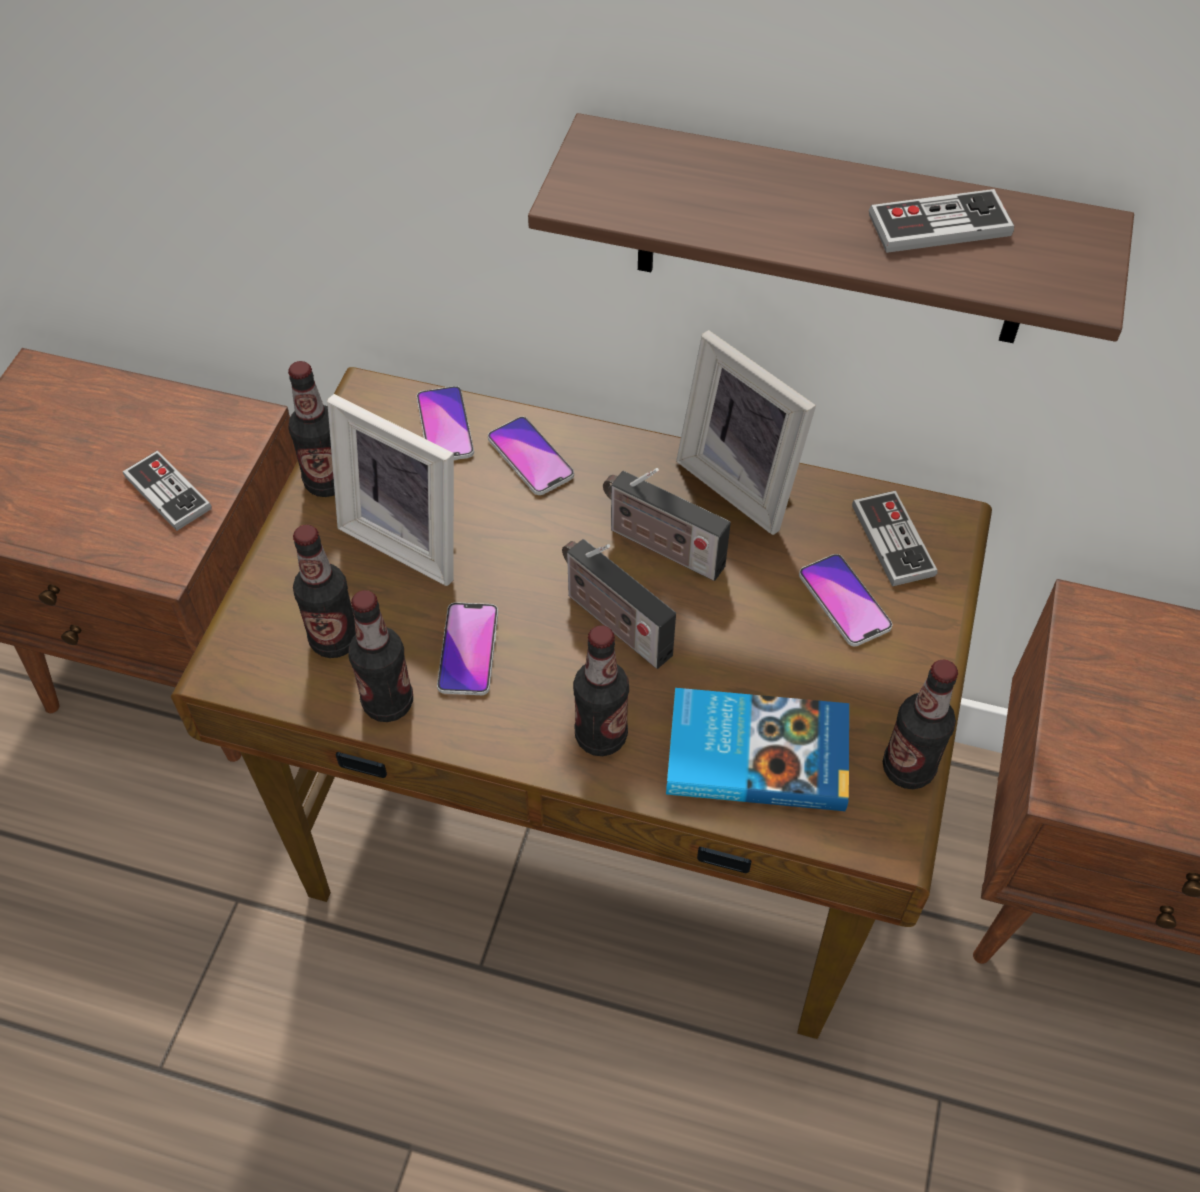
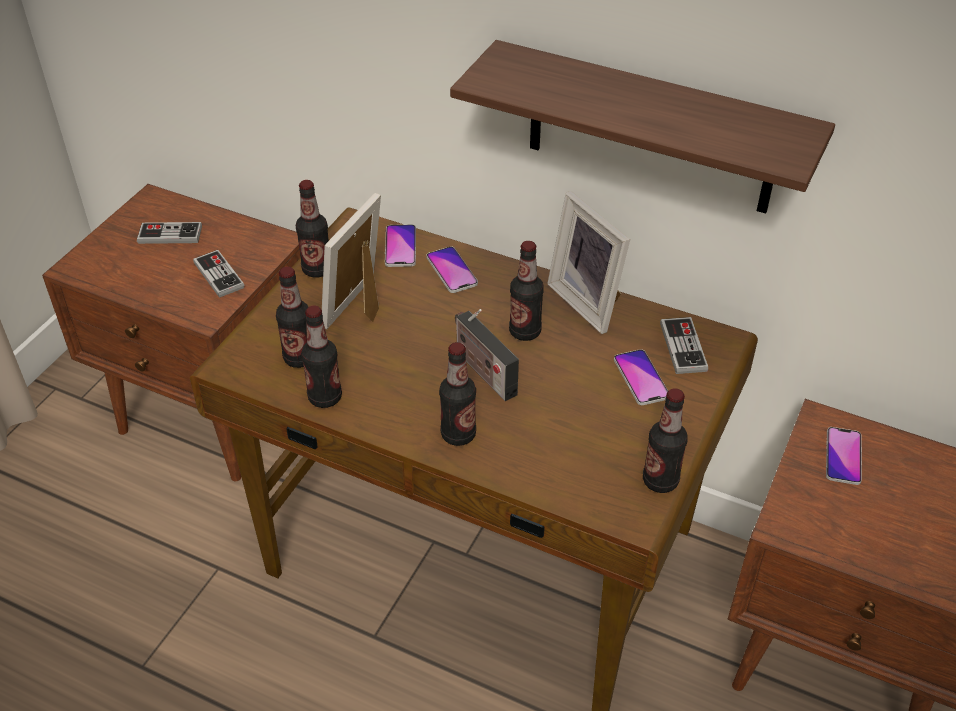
camera: 10 degrees right, 10 degrees down
(410, 537) = (362, 306): picture frame -> picture frame turned 75 degrees clockwise
(468, 650) = (384, 374): phone -> phone (843, 456)
(660, 546) = (525, 332): radio -> bottle
(755, 752) = (559, 458): book -> none
(939, 225) = (705, 117): game controller -> game controller (170, 235)

